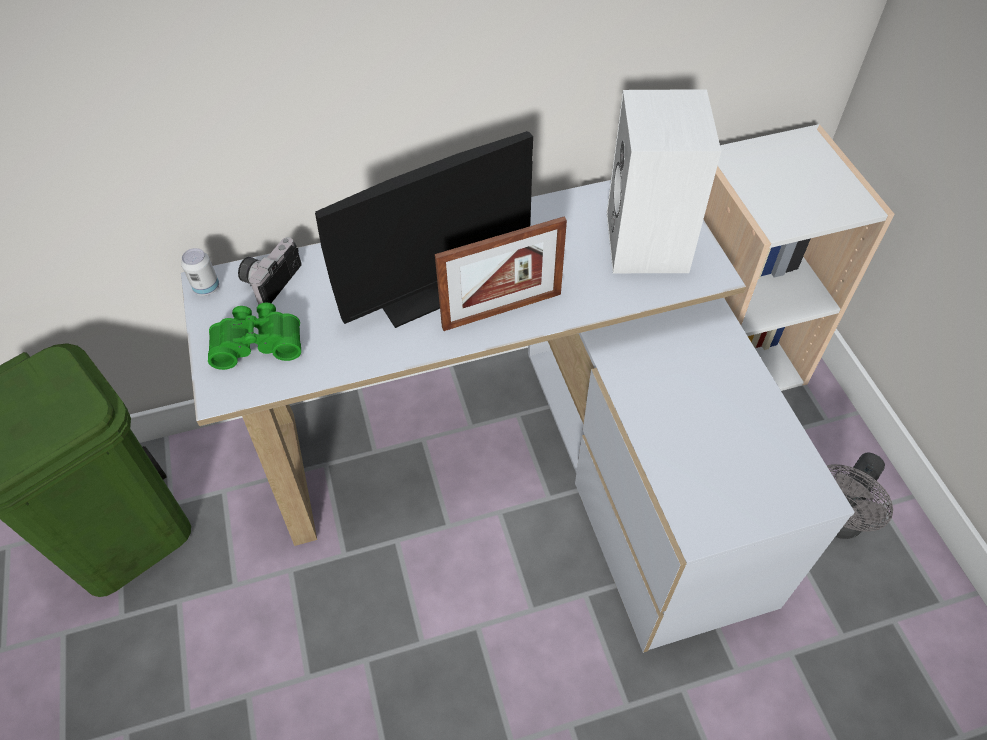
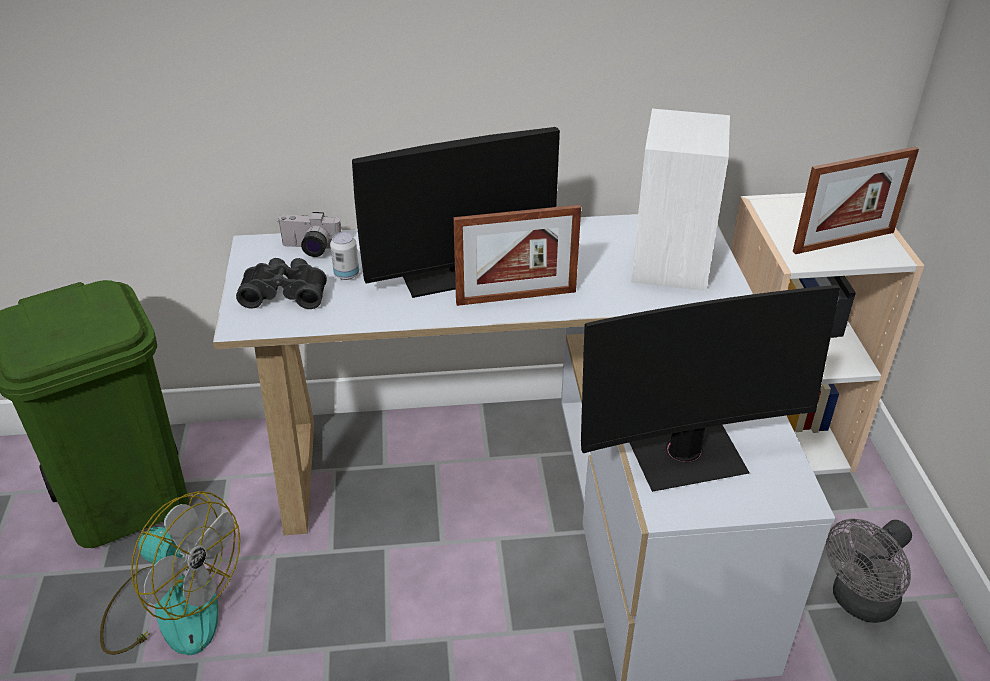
camera: 10 degrees right, 15 degrees down
(205, 644) = (172, 607): none -> fan
(207, 288) = (252, 249): can -> can (346, 274)
(258, 342) = (285, 292): green binoculars -> black binoculars
(270, 279) = (310, 249): camera -> camera turned 120 degrees counterclockwise
(701, 463) = (685, 455): none -> monitor
(812, 195) = (843, 242): none -> picture frame

